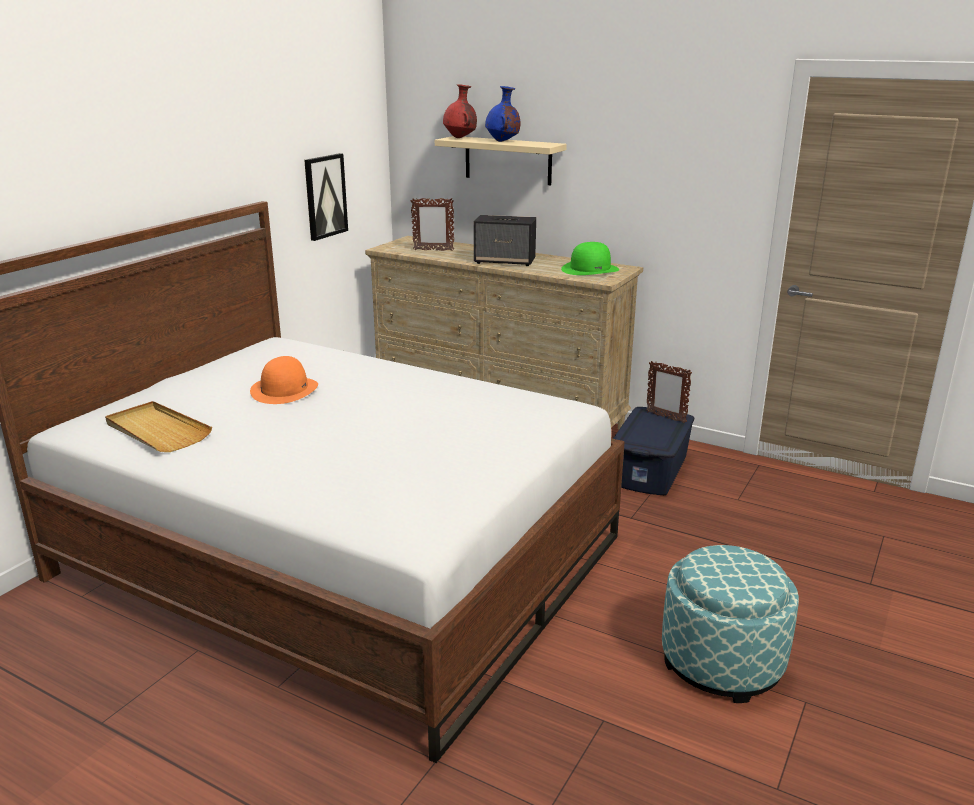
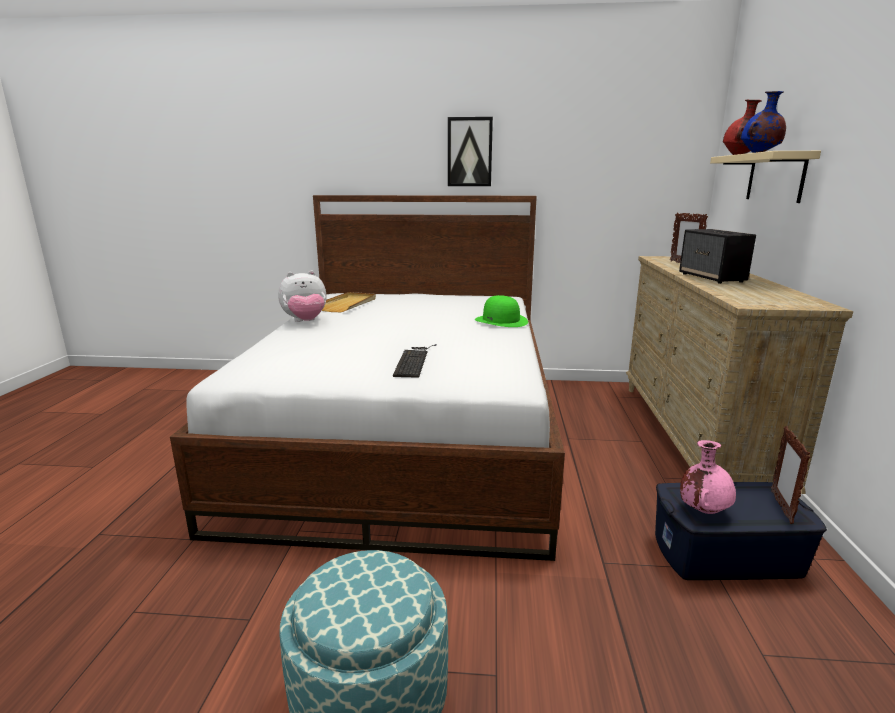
camera: 65 degrees right, 5 degrees down
(214, 470) = (305, 322): none -> plush toy
(284, 389) = (433, 311): orange hat -> none
(325, 196) = (614, 205): picture -> picture (469, 152)
(465, 433) = (414, 360): none -> keyboard
(590, 269) = (773, 297): green hat -> green hat (501, 321)
(654, 441) = (703, 510): none -> pink vase

